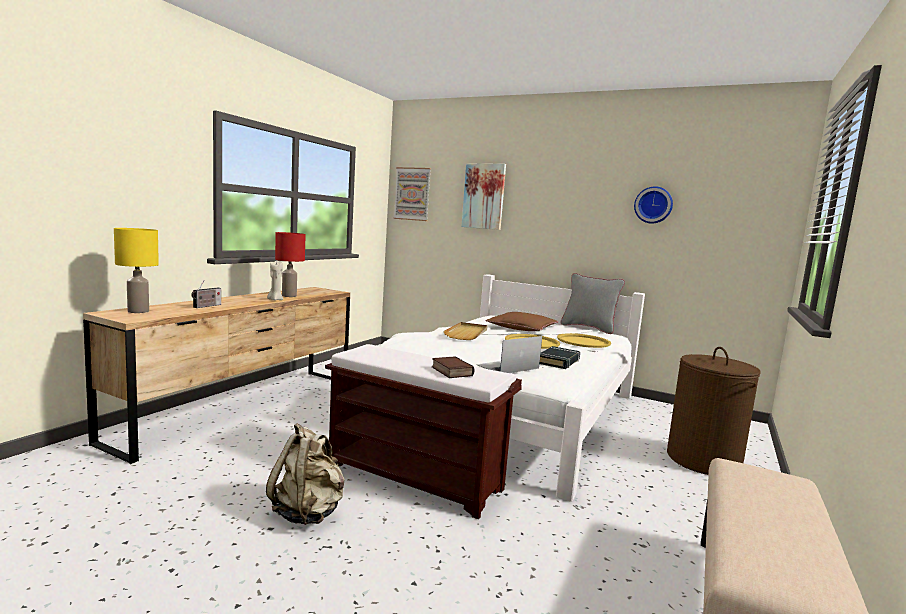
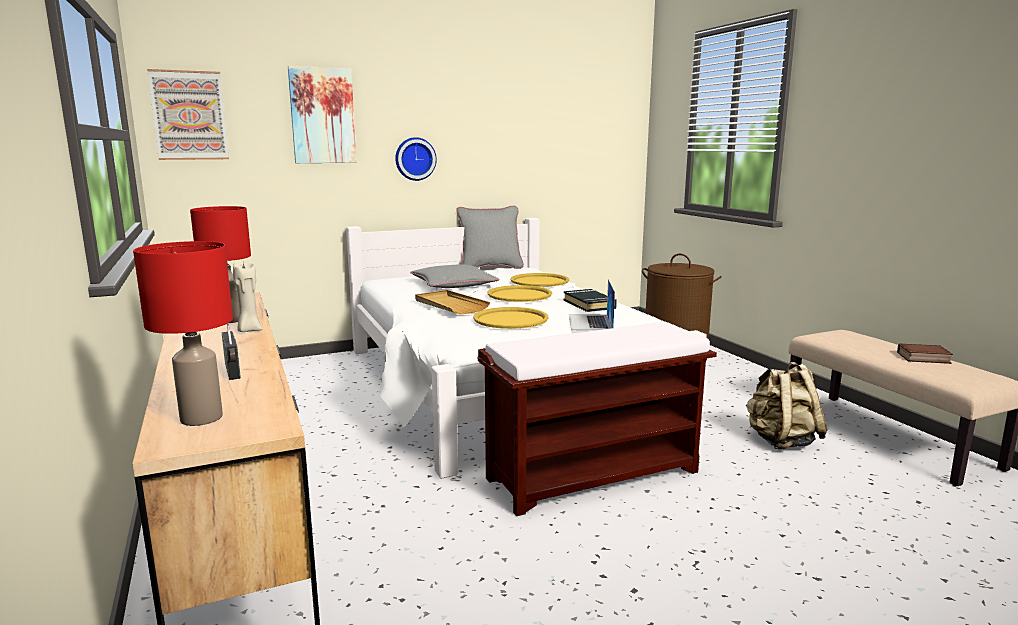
camera: 50 degrees left, 5 degrees up
(138, 311) = (200, 418): yellow table lamp -> red table lamp
(308, 512) = (616, 556): beige backpack -> beige backpack (781, 441)
(450, 371) = (638, 337): book -> book (923, 358)
(466, 348) = (510, 319): none -> yellow tray
(521, 328) = (453, 284): brown pillow -> grey pillow
(653, 205) = (531, 120): wall clock -> wall clock (415, 159)

